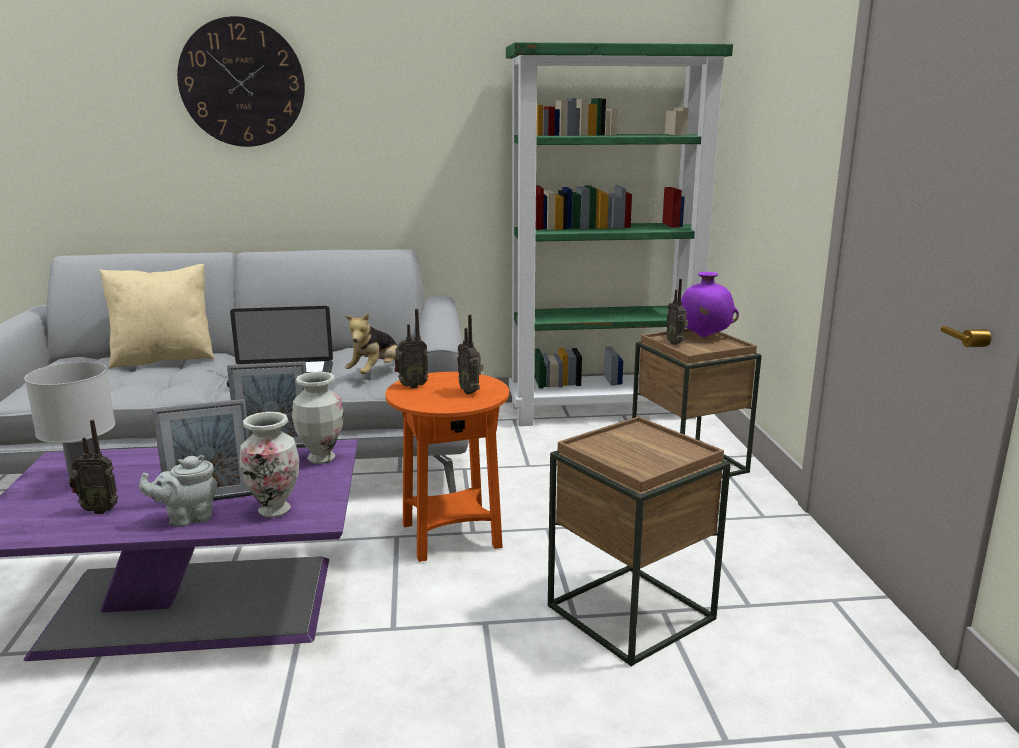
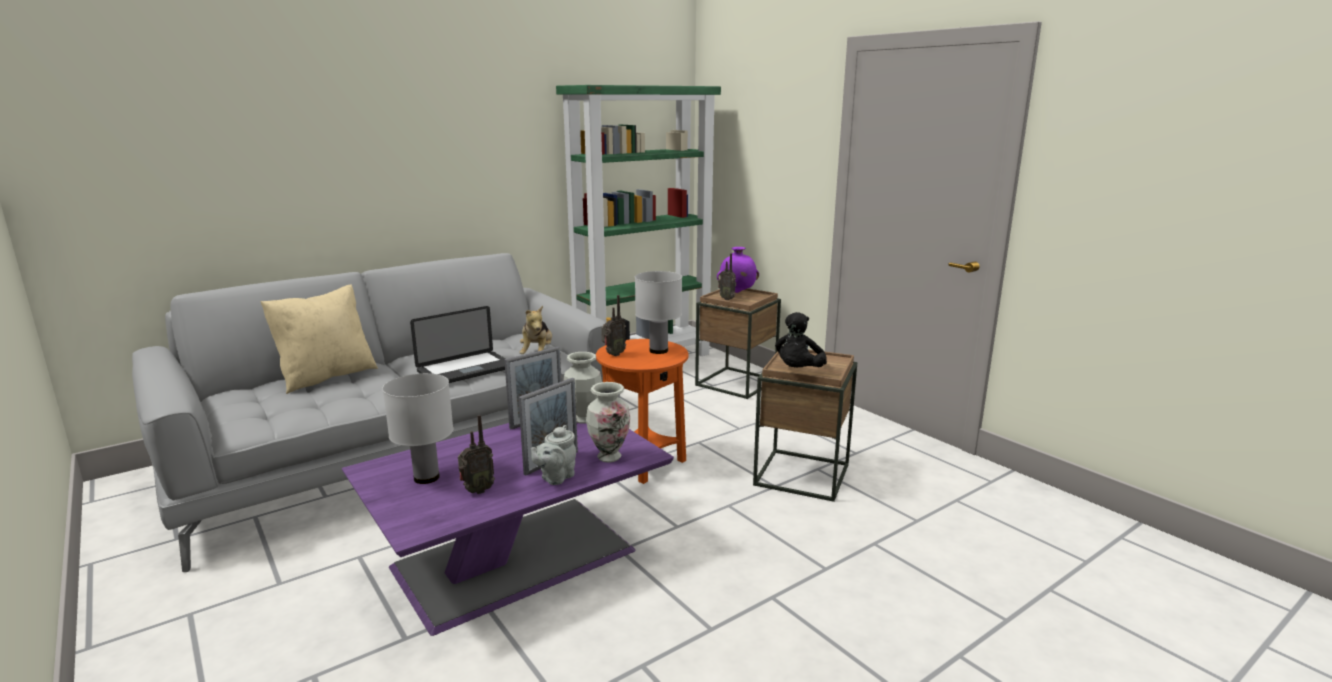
camera: 30 degrees left, 0 degrees up
(242, 83) = (340, 117): wall clock -> none
(470, 391) = (659, 350): radio -> white table lamp
(606, 456) = (798, 371): none -> black plush toy

